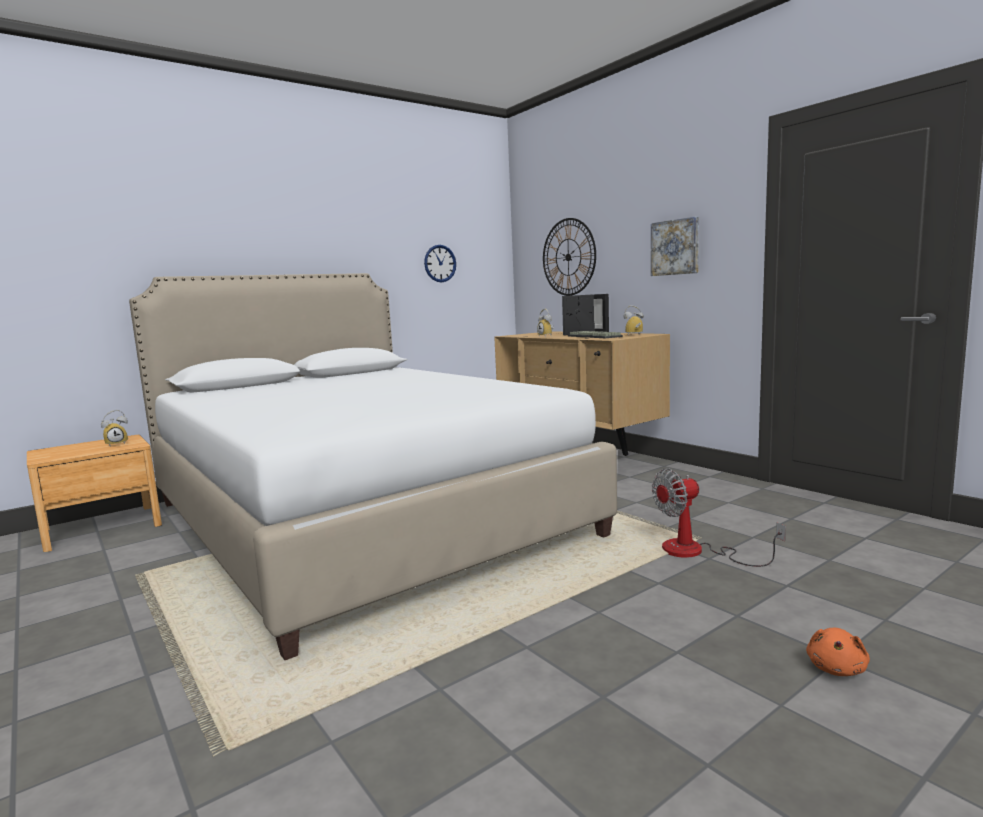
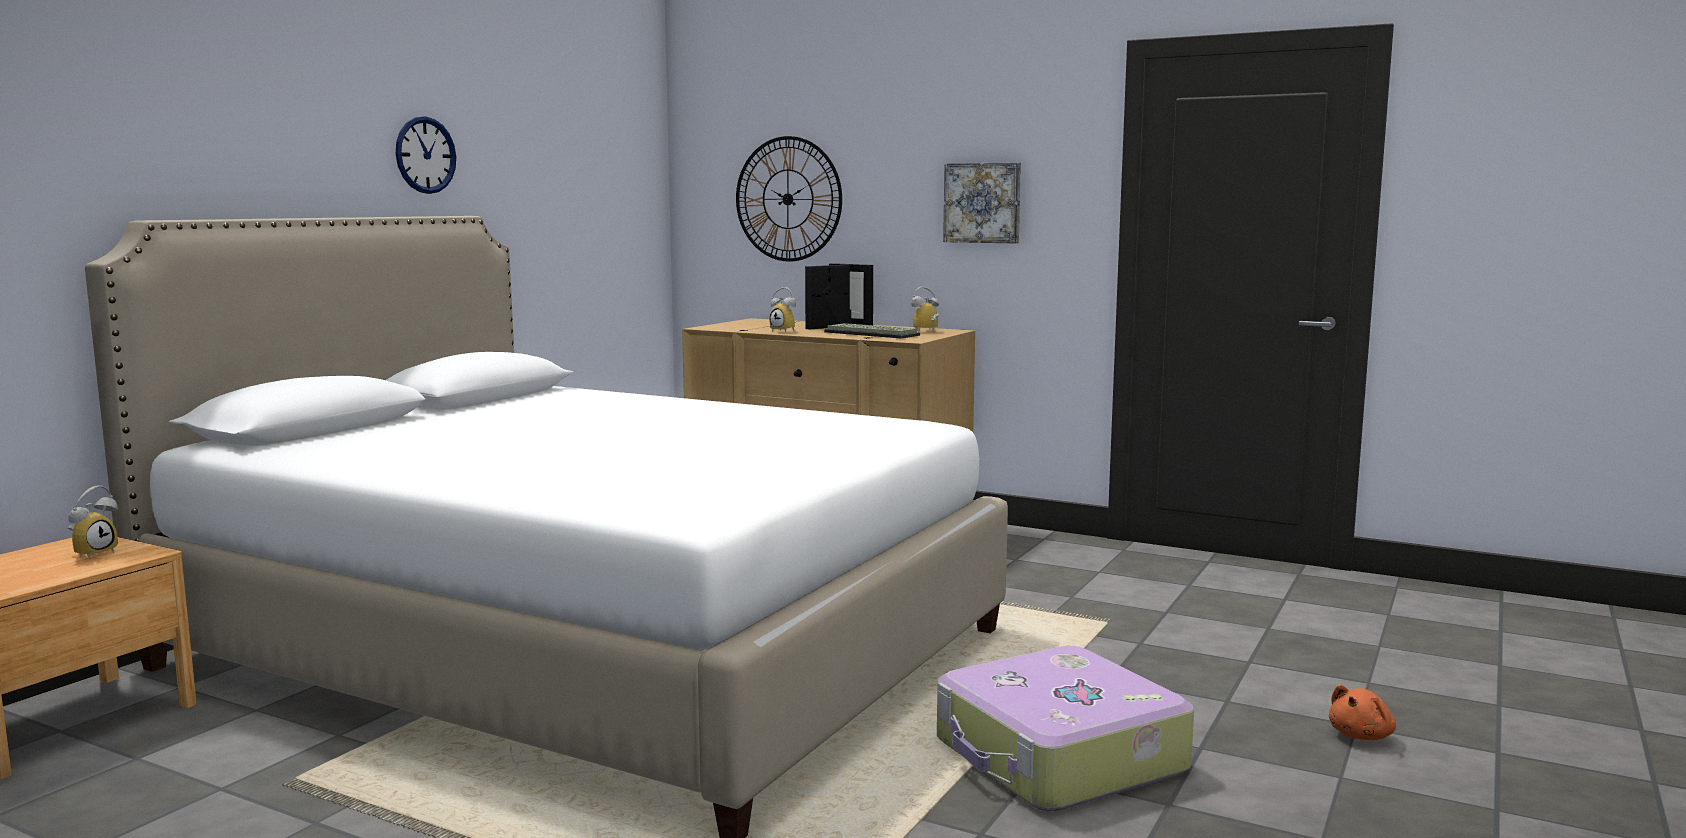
camera: 25 degrees left, 0 degrees up
(440, 263) = (571, 198): wall clock -> wall clock (425, 155)
(557, 638) = (1058, 757): none -> suitcase
(697, 552) = (1120, 637): fan -> none
(836, 668) = (1362, 735): orange plush toy -> orange plush toy turned 45 degrees clockwise

